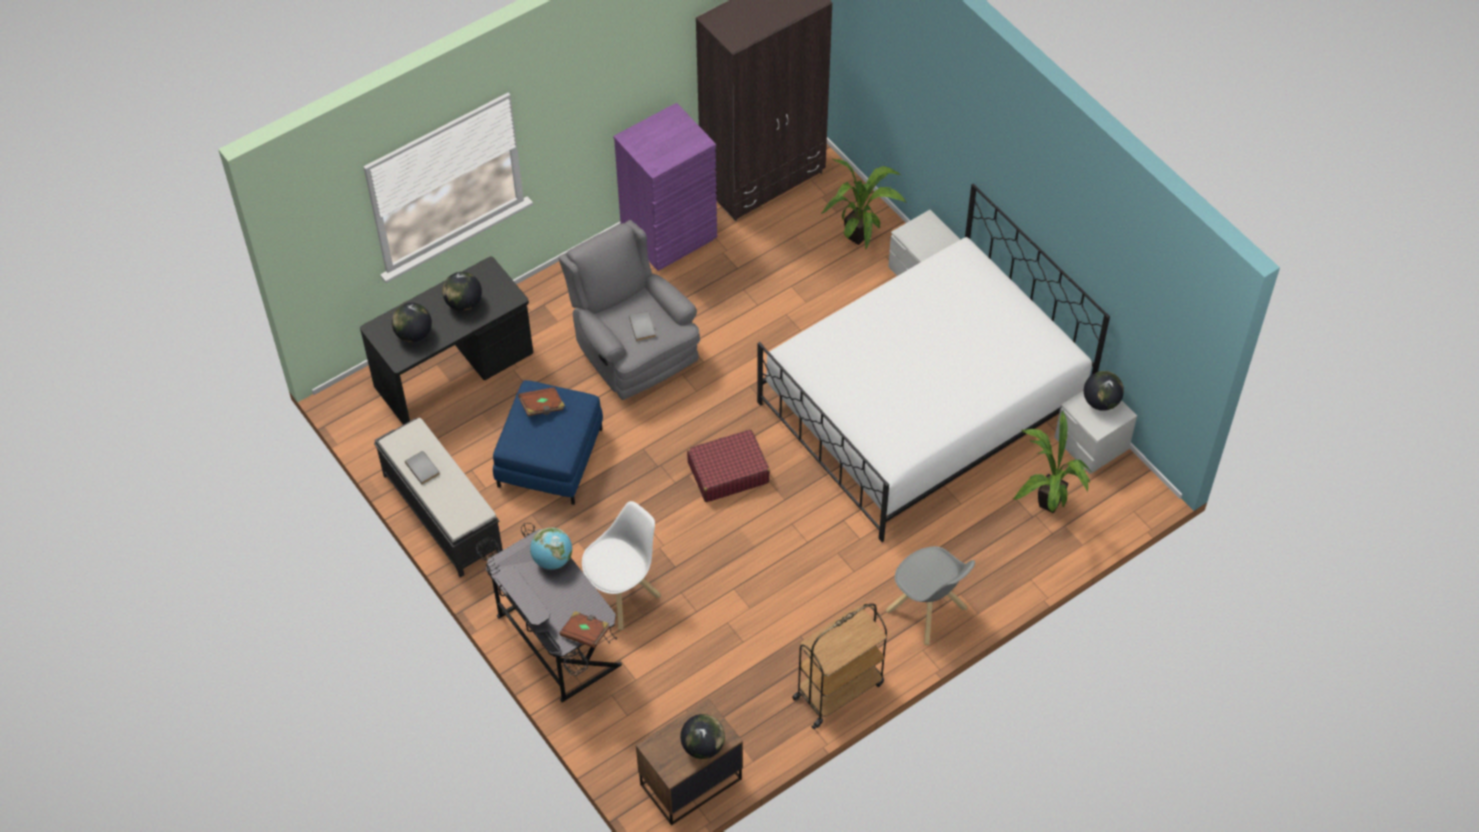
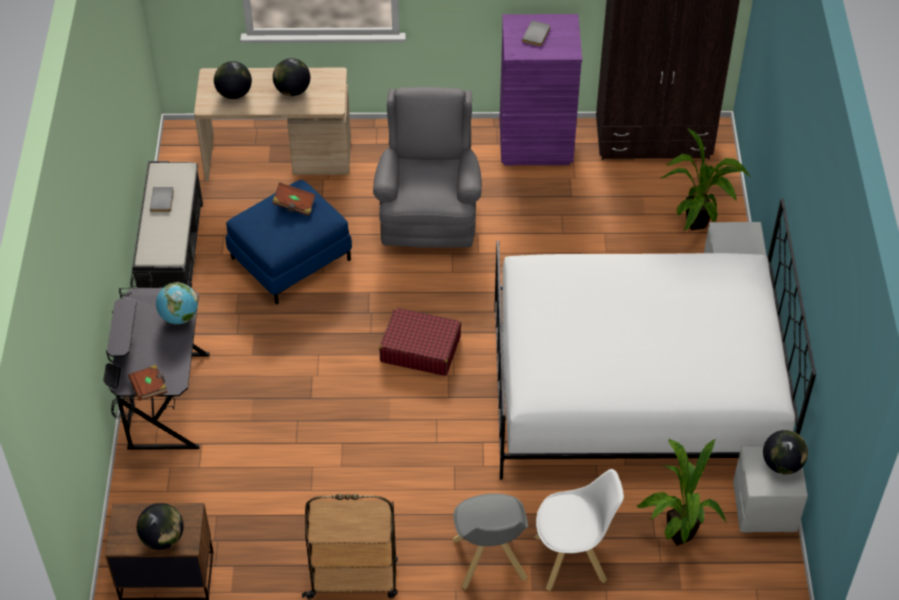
camera: 35 degrees right, 5 degrees down
(454, 371) = (278, 157): black desk -> beige desk
(622, 593) = (251, 393): white chair -> white chair (573, 558)
(643, 326) = (426, 186): grey book -> grey book (537, 35)

